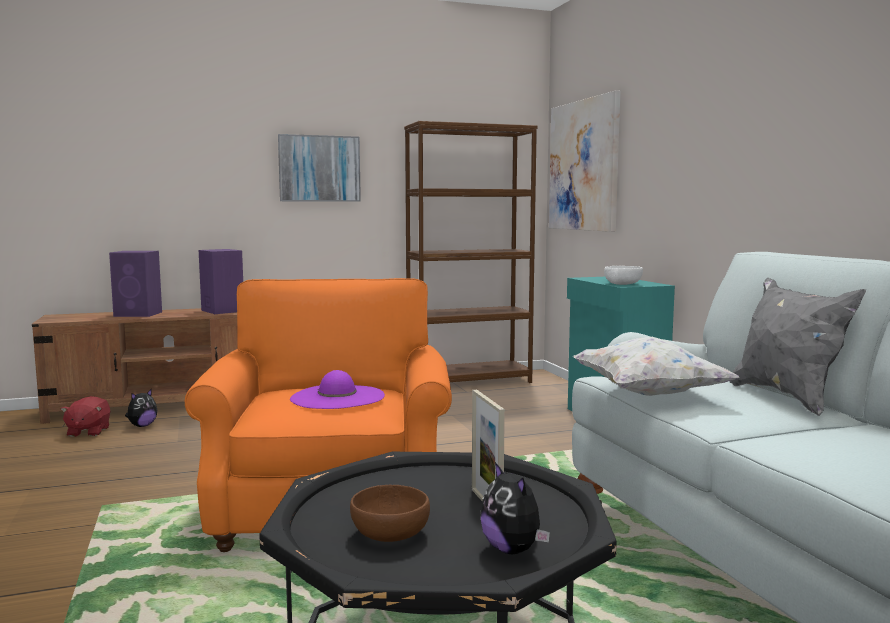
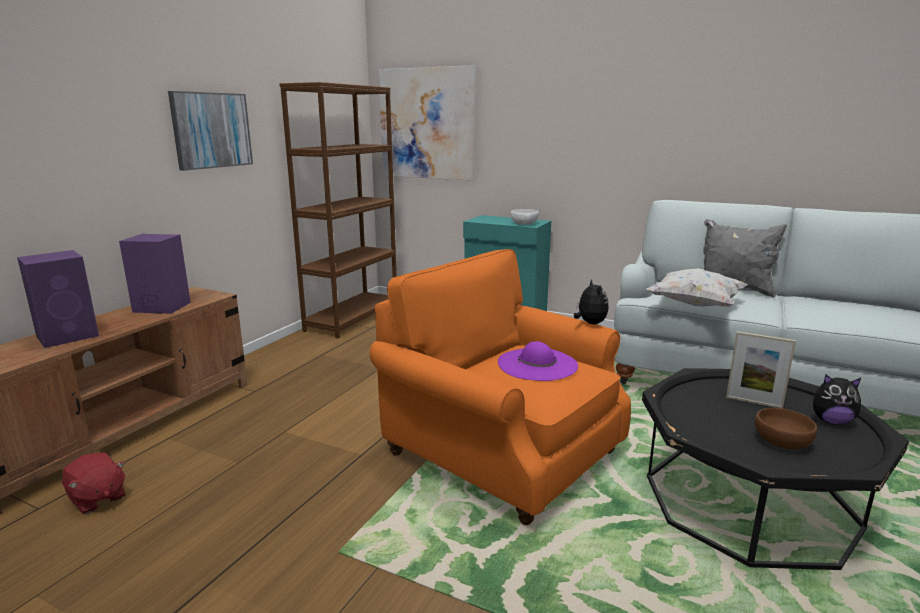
camera: 45 degrees left, 10 degrees up
(142, 426) = (150, 464): plush toy -> plush toy (590, 323)

